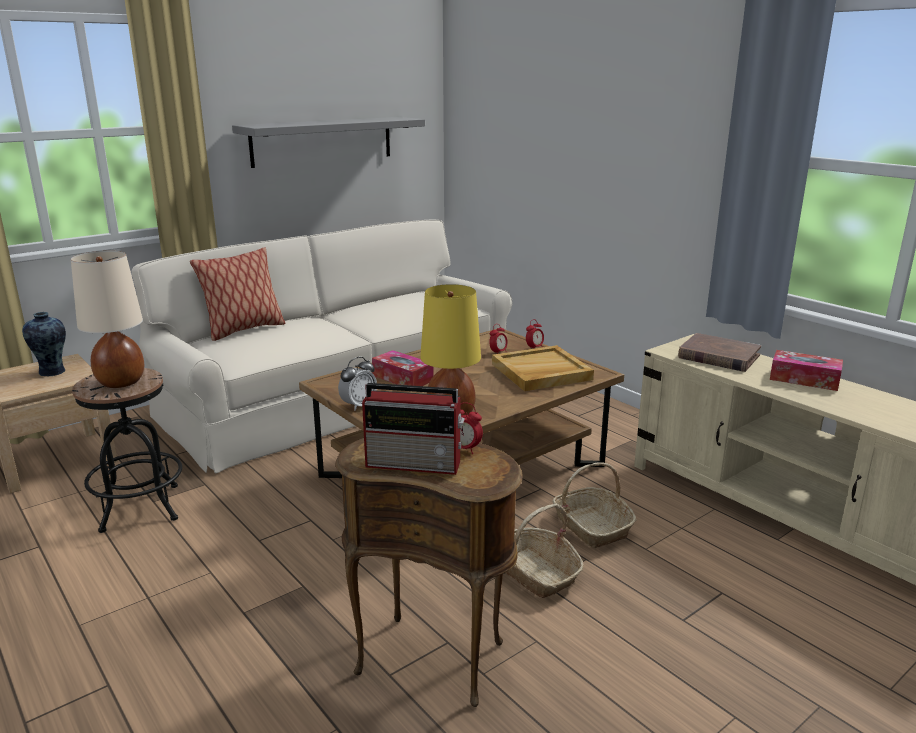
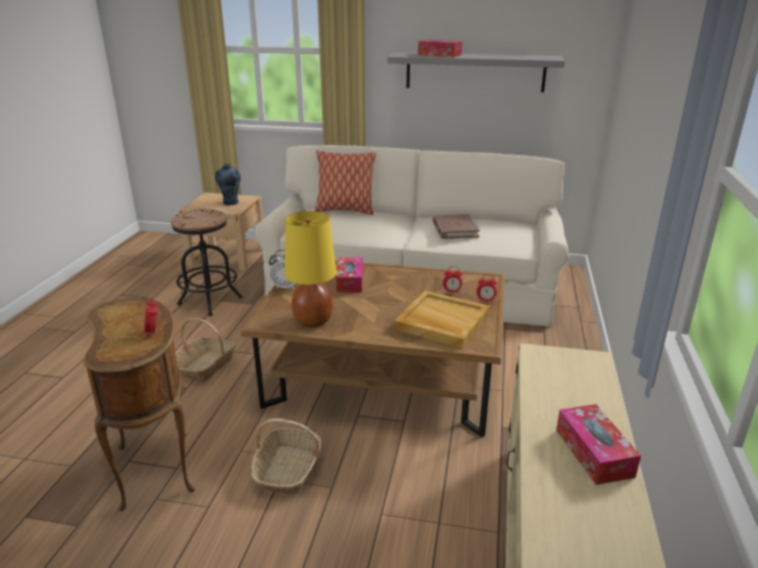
camera: 50 degrees right, 5 degrees up
(121, 382) = (199, 218): beige table lamp -> none
(298, 123) = (439, 55): none -> tissue box
(416, 463) = (115, 325): radio -> none
(591, 526) = (380, 470): basket -> basket (206, 365)
(718, 356) = (570, 383): brown book -> brown book (454, 229)

